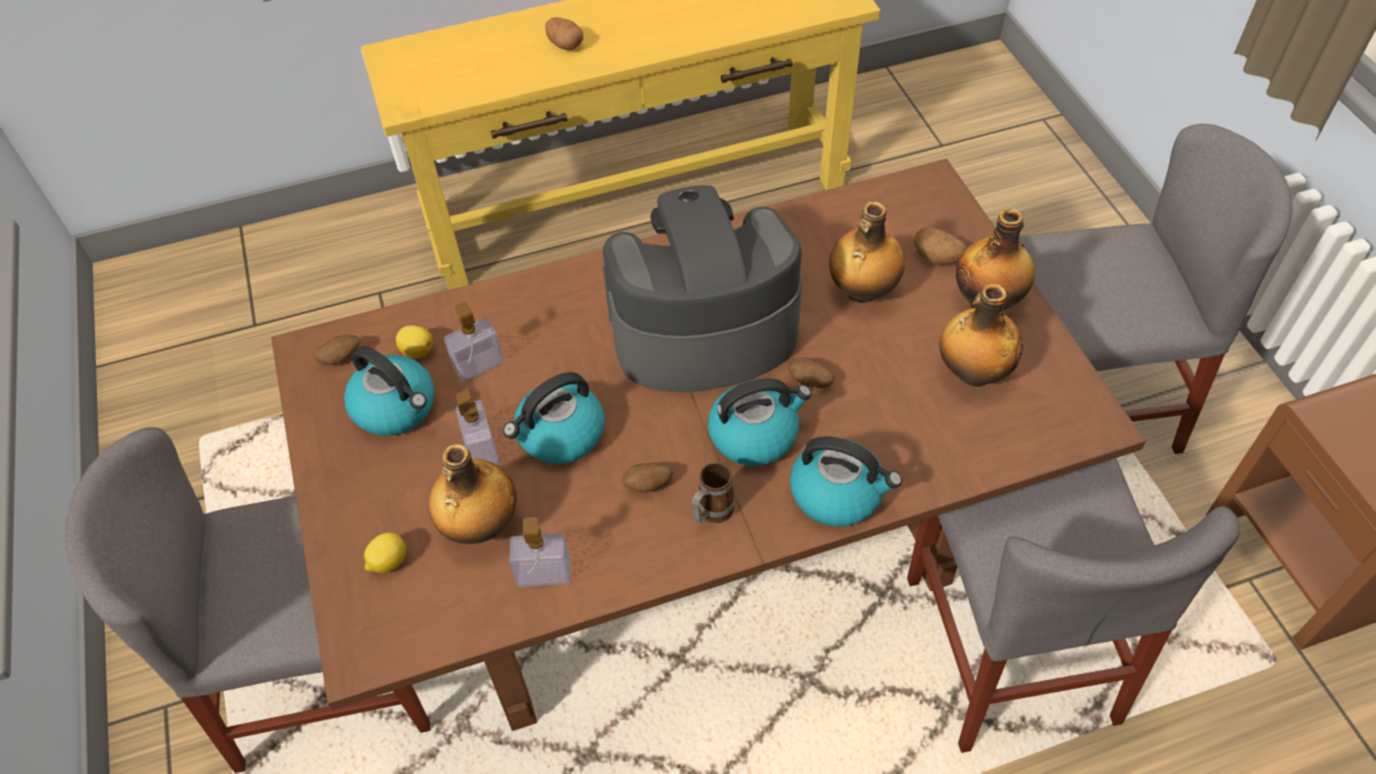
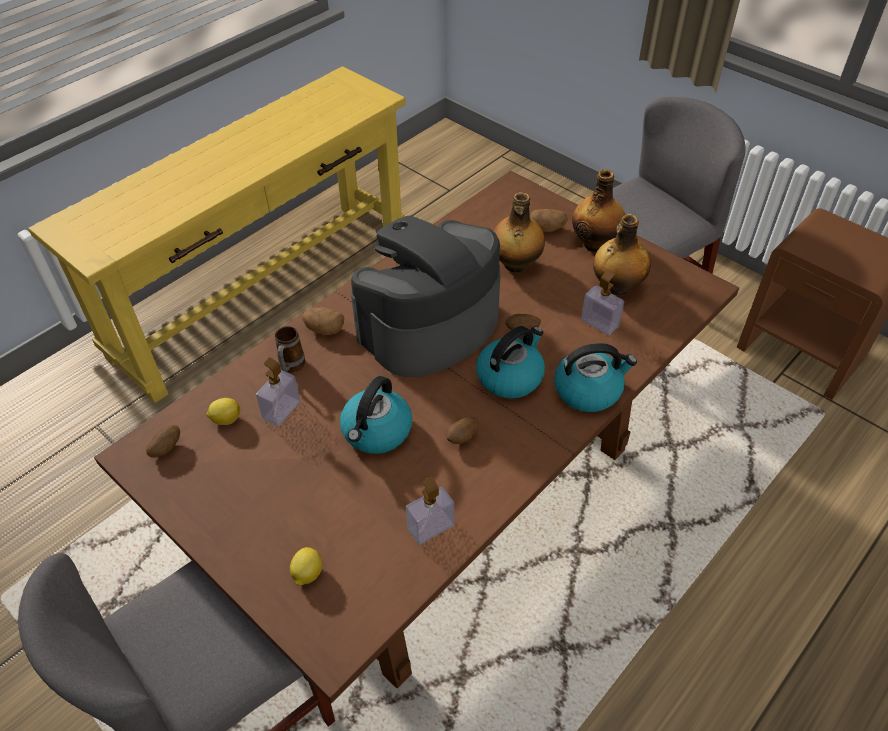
camera: 30 degrees left, 5 degrees down
(396, 407) = (237, 464): kettle -> none
(480, 526) = (360, 517): bottle -> none
(482, 450) = (326, 466): soap dispenser -> soap dispenser (599, 323)
(565, 44) = (197, 179): potato -> potato (325, 329)
(711, 513) = (517, 437): mug -> mug (291, 368)
(1008, 647) = (681, 472): grey chair -> none

